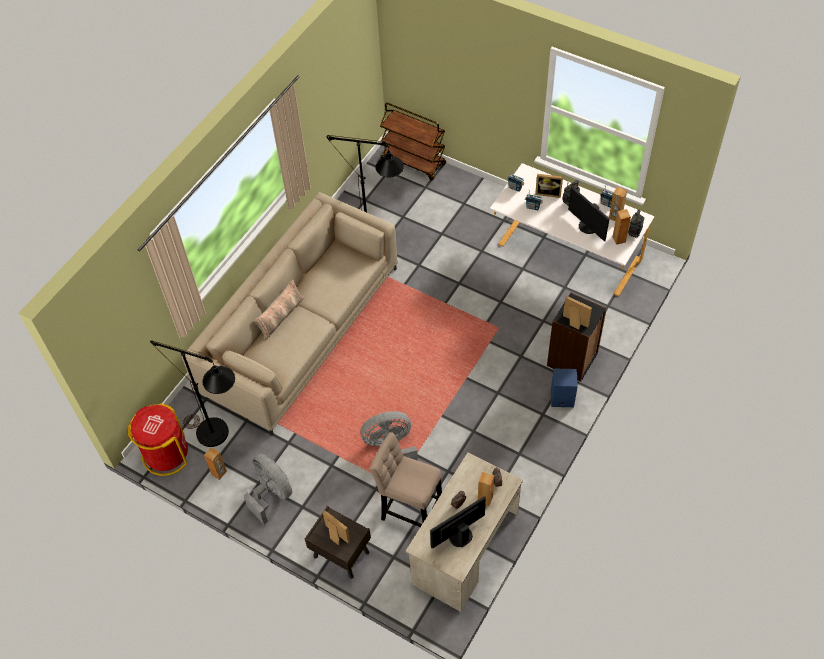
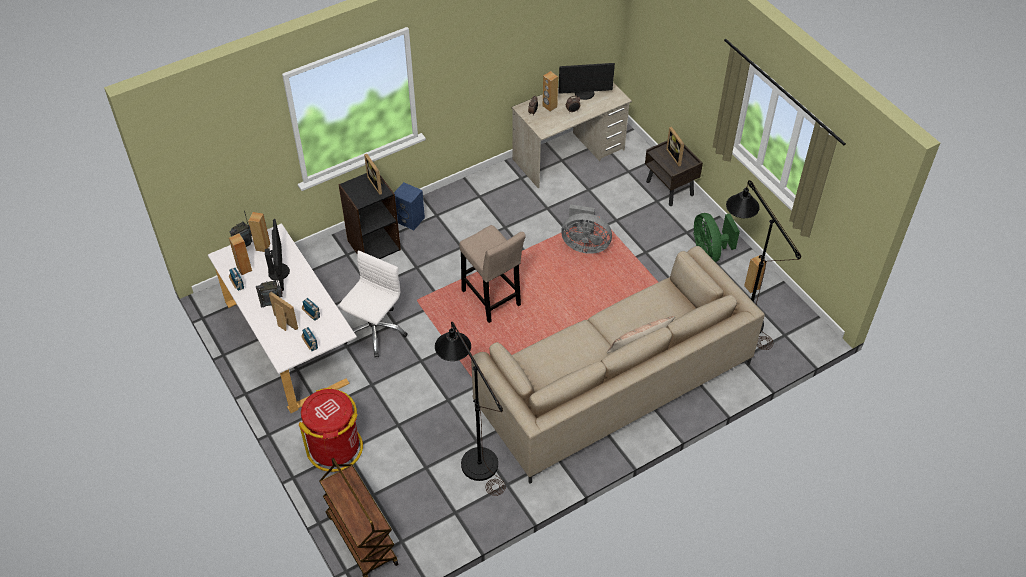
camera: 155 degrees left, 5 degrees down
(166, 454) = (798, 324): red trash can -> red trash can (335, 448)
(271, 494) = (709, 252): grey fan -> green fan
(409, 511) = (597, 194): beige stool -> beige stool (492, 300)
(511, 289) = (374, 331): none -> white office chair

